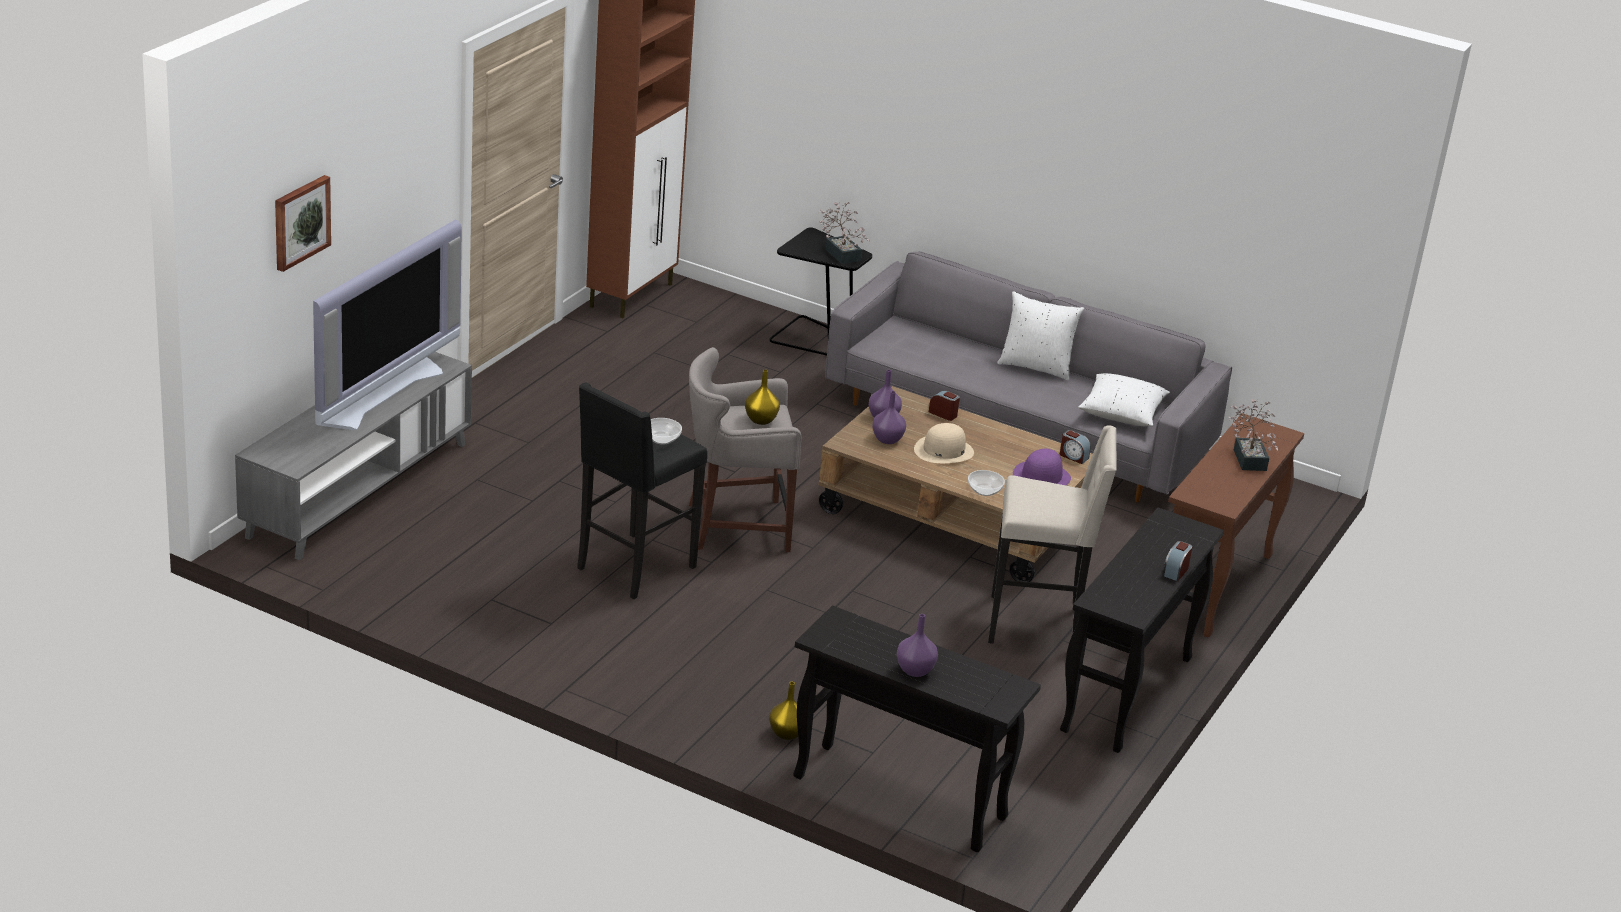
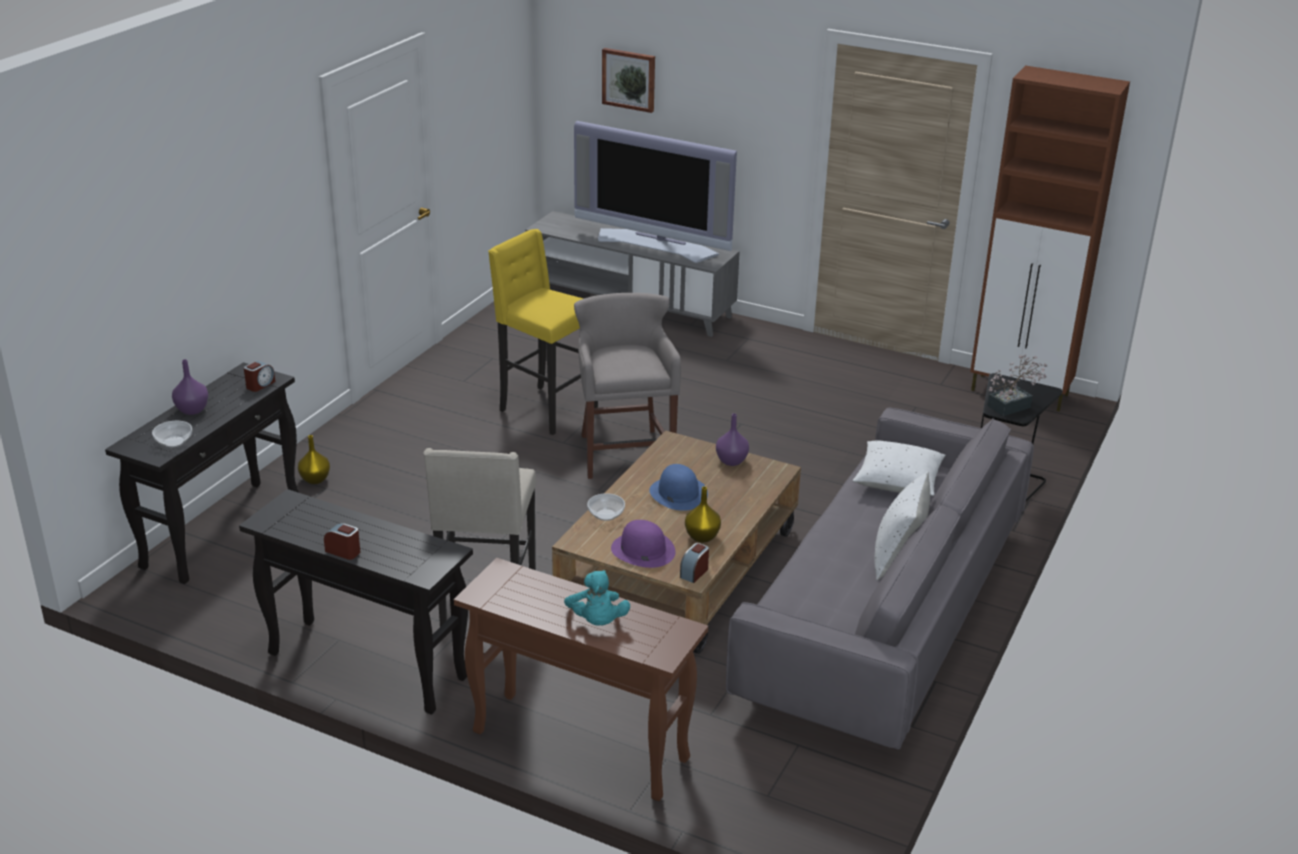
camera: 90 degrees right, 0 degrees up
(633, 569) = (545, 409): black stool -> yellow stool
(662, 439) = (550, 308): bowl -> bowl (173, 442)
(761, 419) = (629, 363): yellow vase -> yellow vase (703, 537)
(888, 439) = (689, 463): purple vase -> none
(943, 414) = (754, 494): alarm clock -> alarm clock (260, 385)
(943, 451) = (678, 493): beige hat -> blue hat
(1121, 414) = (813, 615): white pillow -> white pillow (897, 482)
(1249, 457) = (597, 621): potted plant -> turquoise plush toy

